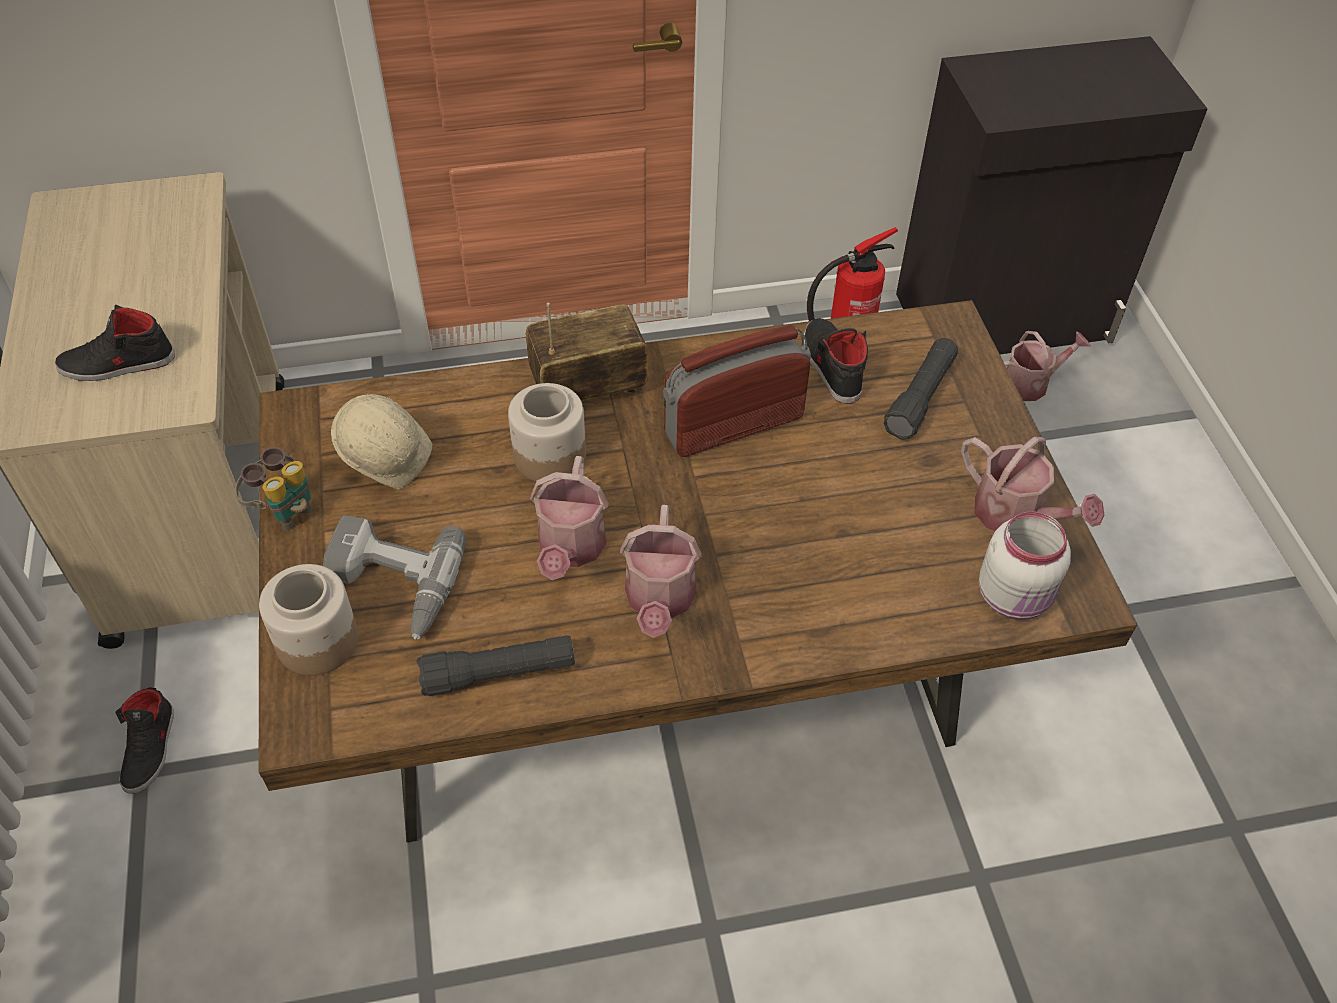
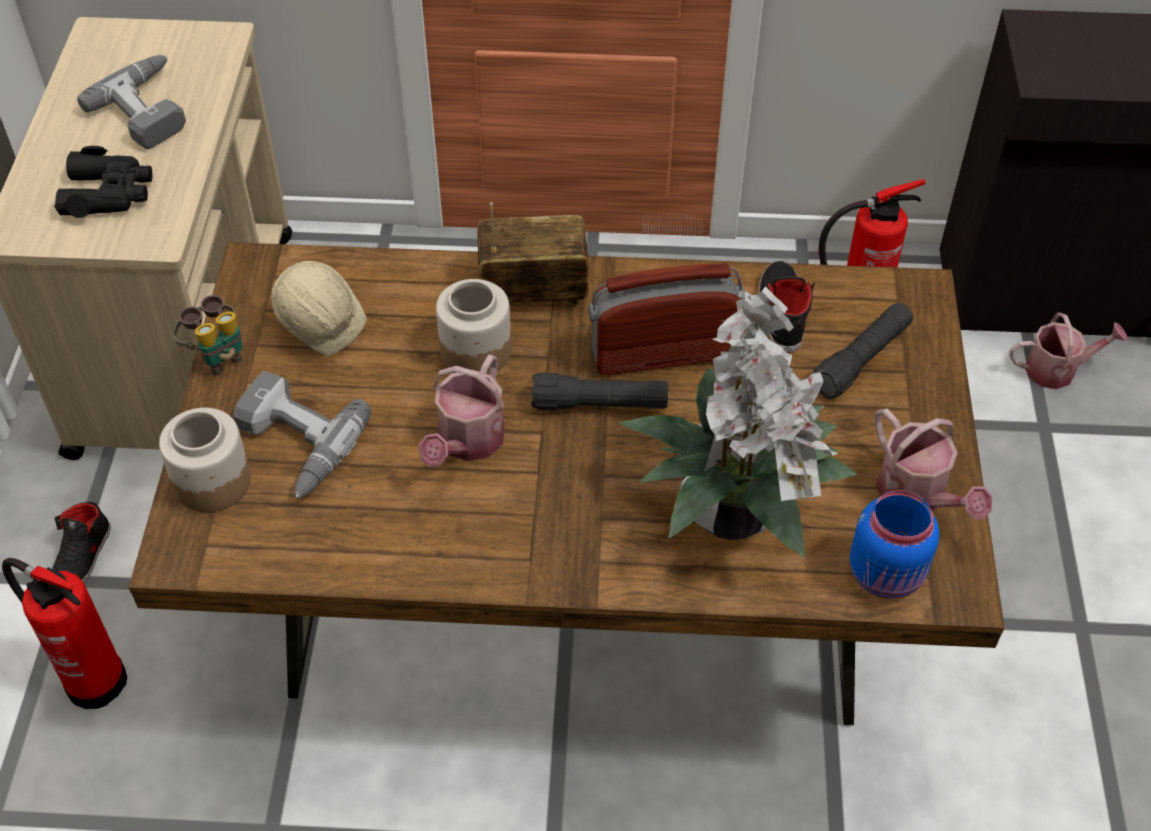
camera: 15 degrees right, 0 degrees up
(117, 364) = (108, 193): black shoe -> black binoculars
(139, 272) = (151, 108): none -> power drill
(194, 868) = (92, 678): none -> fire extinguisher
(498, 674) = (365, 545): black flashlight -> black flashlight (599, 404)
(659, 601) = (535, 508): watering can -> none
(850, 564) = (732, 510): none -> potted plant
(1015, 597) = (887, 575): white jar -> blue jar

